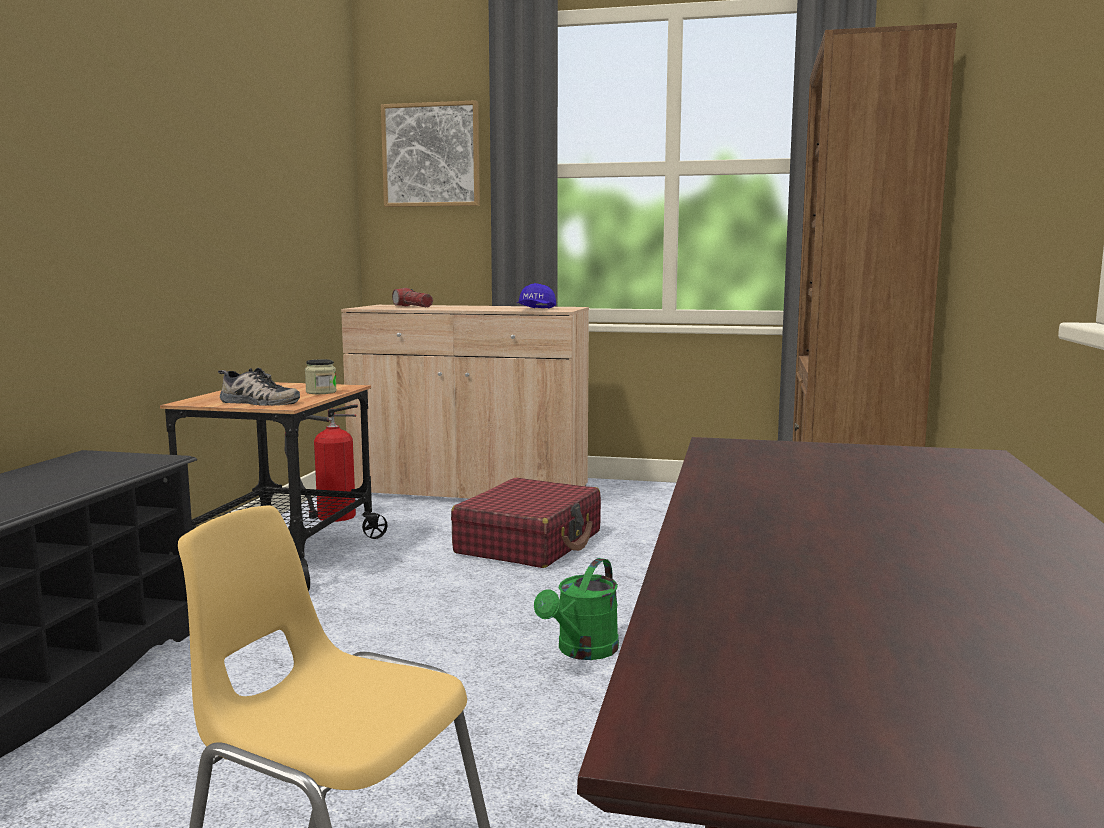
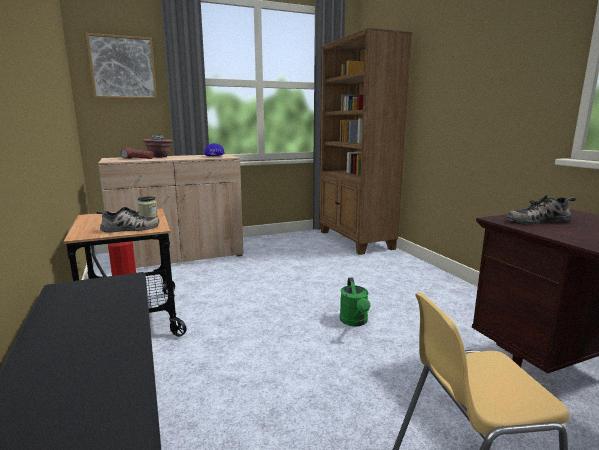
camera: 35 degrees left, 5 degrees up
(455, 306) = (159, 157): none -> potted plant
(530, 543) = (252, 277): red suitcase -> none
(801, 457) = (538, 220): none -> shoe

